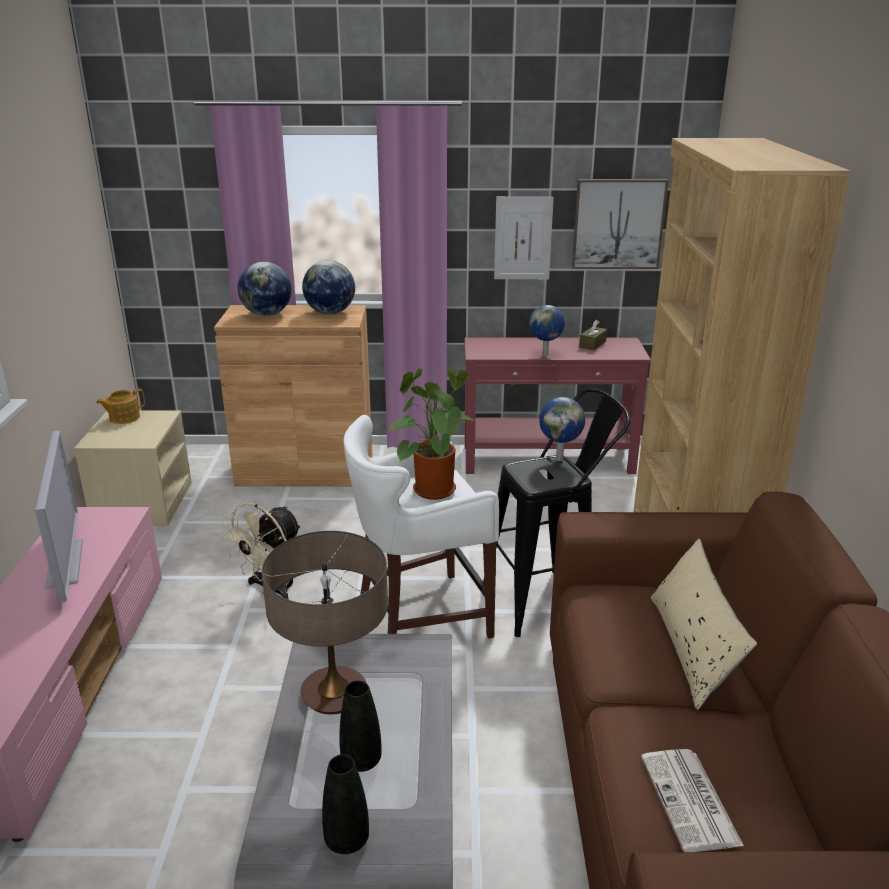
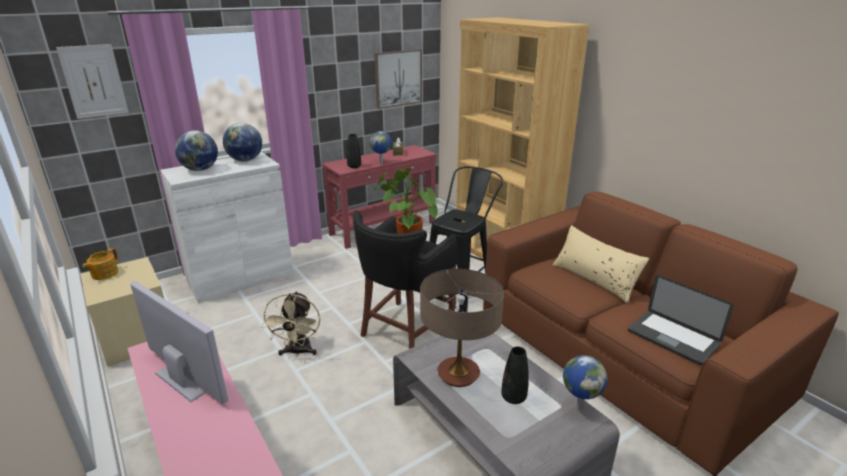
camera: 35 degrees left, 0 degrees up
(305, 470) = (240, 277): brown cabinet -> white cabinet
(347, 840) = (555, 436): black vase -> black vase (354, 166)
(419, 616) = (404, 330): white stool -> black stool
(523, 238) = (348, 93): picture -> picture (94, 81)
(560, 458) = (456, 211): globe -> globe (579, 407)
(691, 801) = (672, 338): newspaper -> laptop

